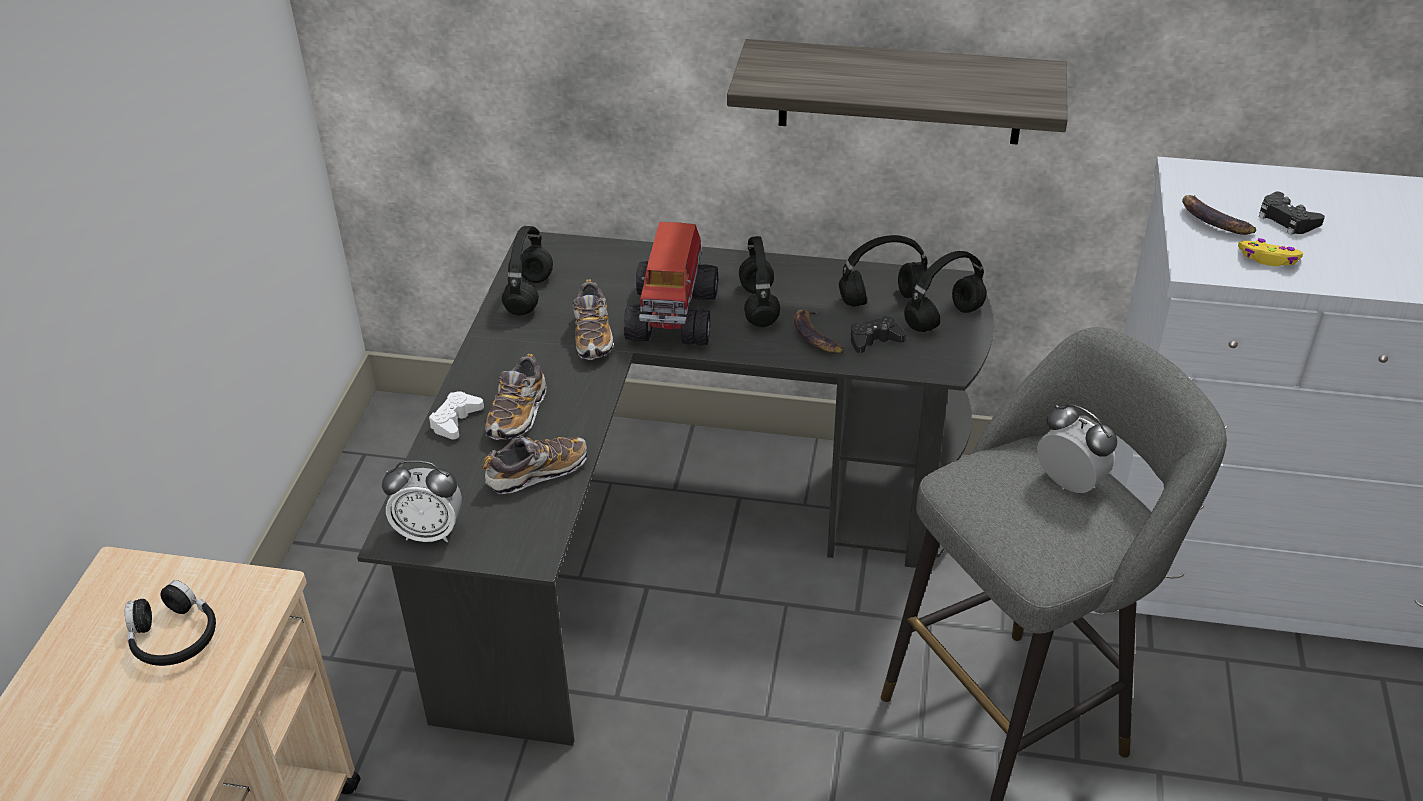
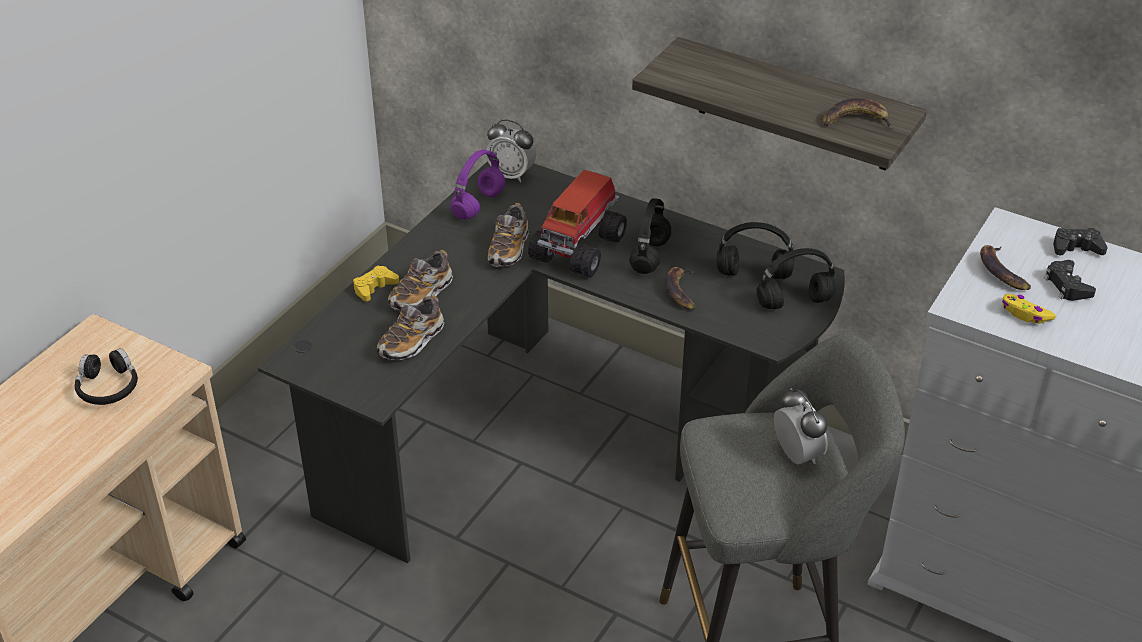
camera: 20 degrees right, 0 degrees up
(429, 532) = (314, 364): alarm clock -> alarm clock (512, 175)
(455, 420) = (374, 287): white game controller -> yellow game controller
(530, 296) = (478, 206): black headphones -> purple headphones
(537, 473) = (411, 341): shoe -> shoe turned 135 degrees clockwise
(874, 340) = (726, 306): black game controller -> black game controller (1076, 248)
(1003, 87) = (856, 120): none -> banana

